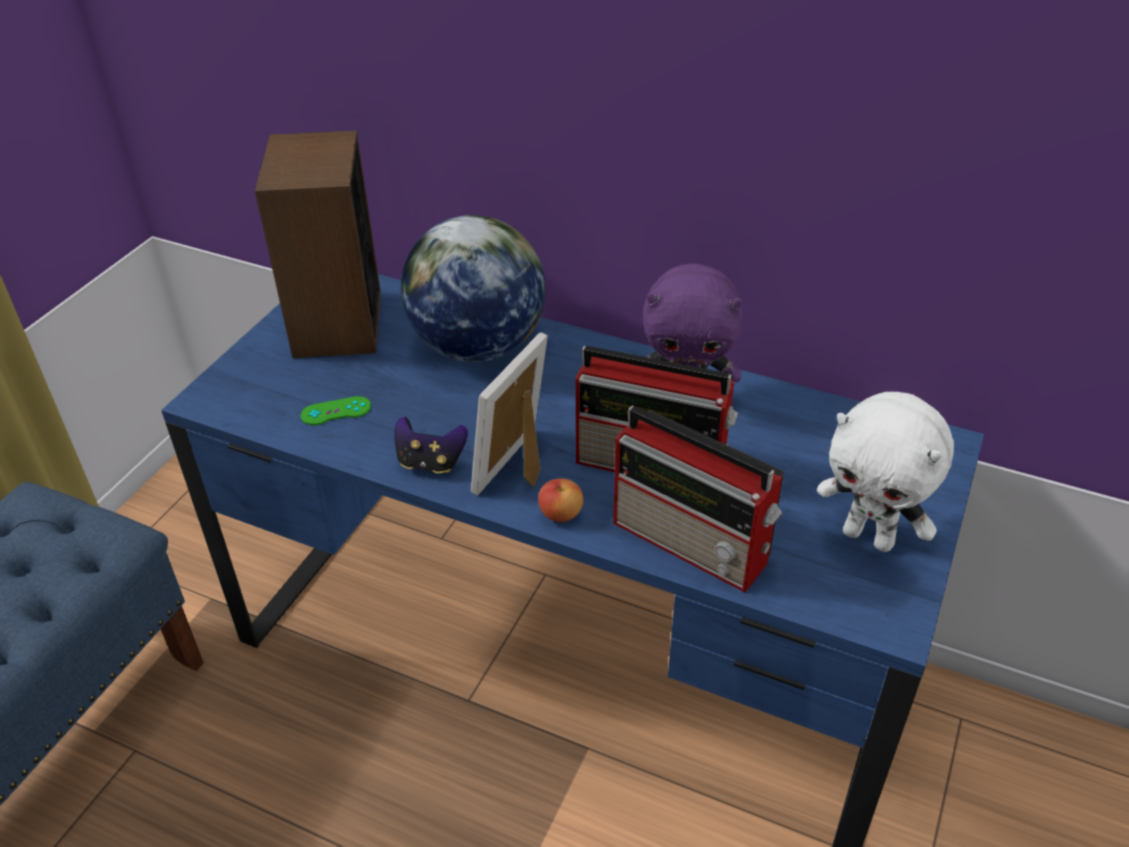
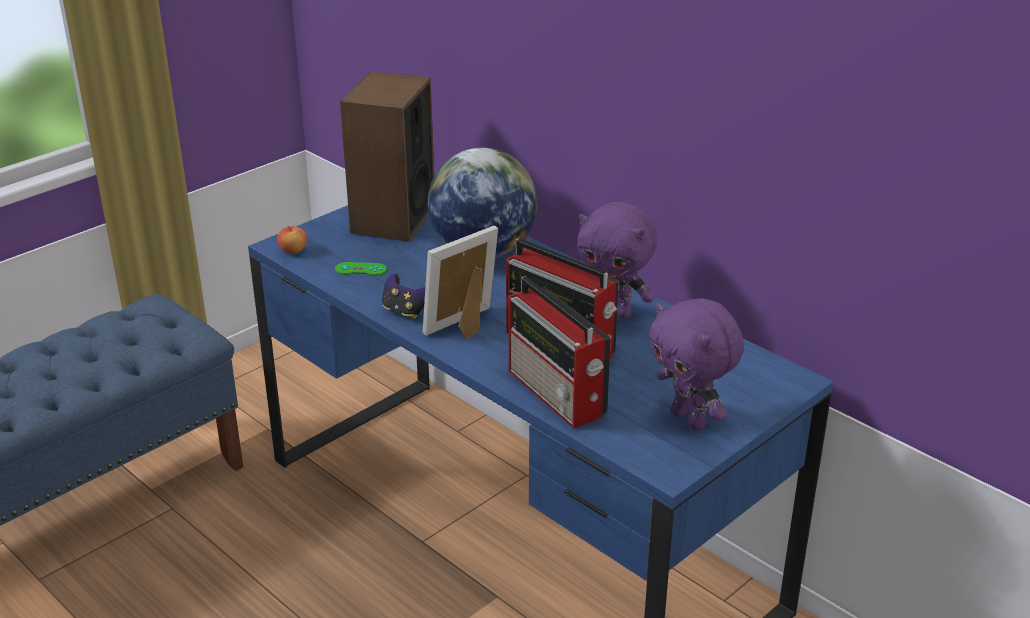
camera: 20 degrees right, 10 degrees down
(561, 513) = (476, 358): apple -> apple (293, 251)
(869, 537) = (690, 420): white plush toy -> purple plush toy

